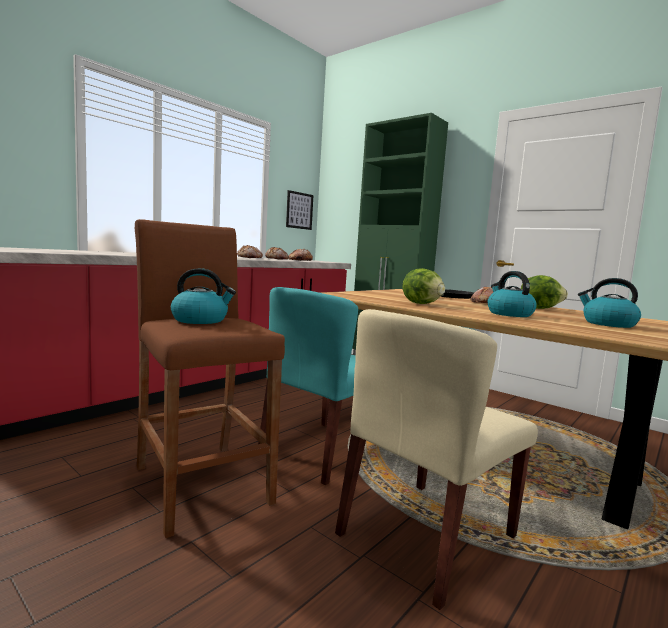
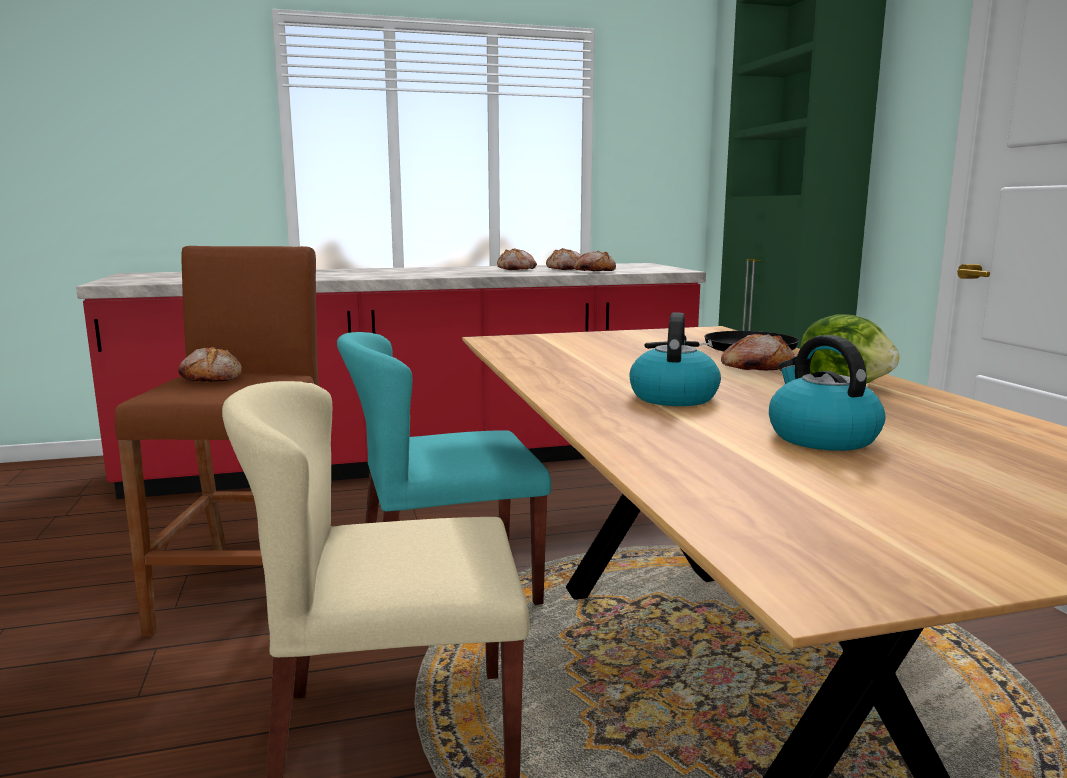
camera: 35 degrees right, 5 degrees up
(201, 320) = (212, 378): kettle -> bread
(299, 210) = (663, 174): picture -> none
(422, 304) = (586, 365): lettuce -> none

